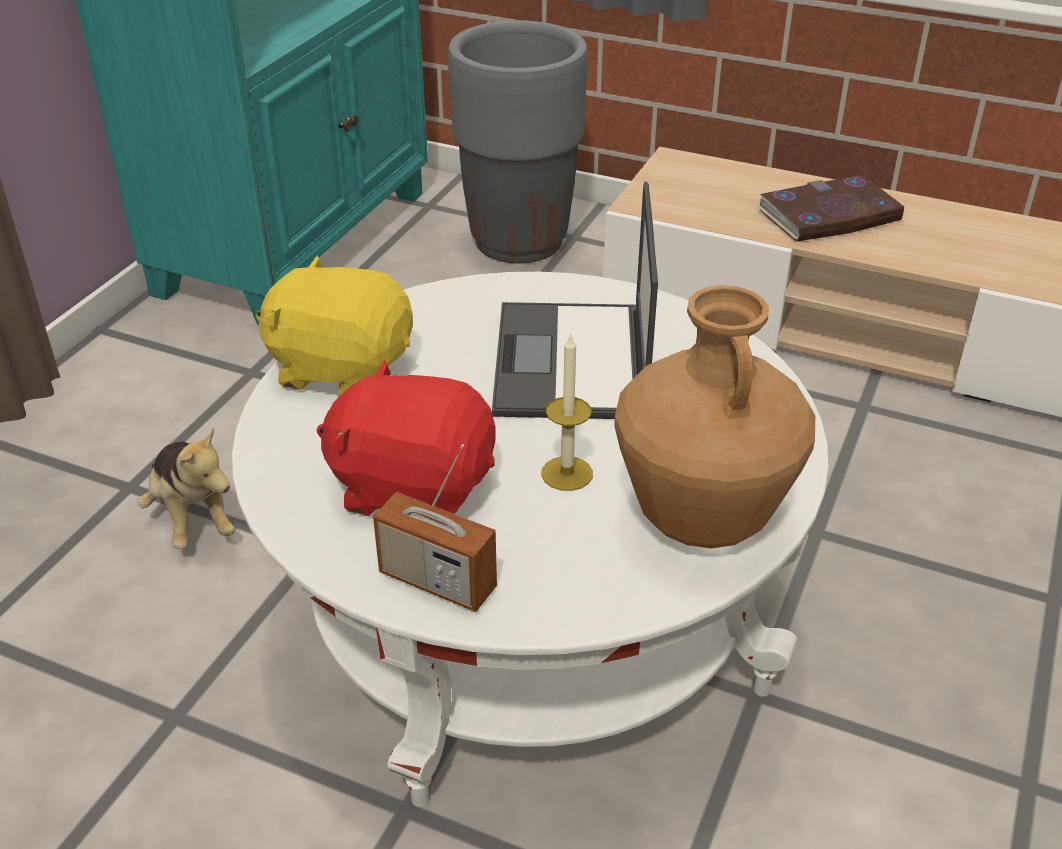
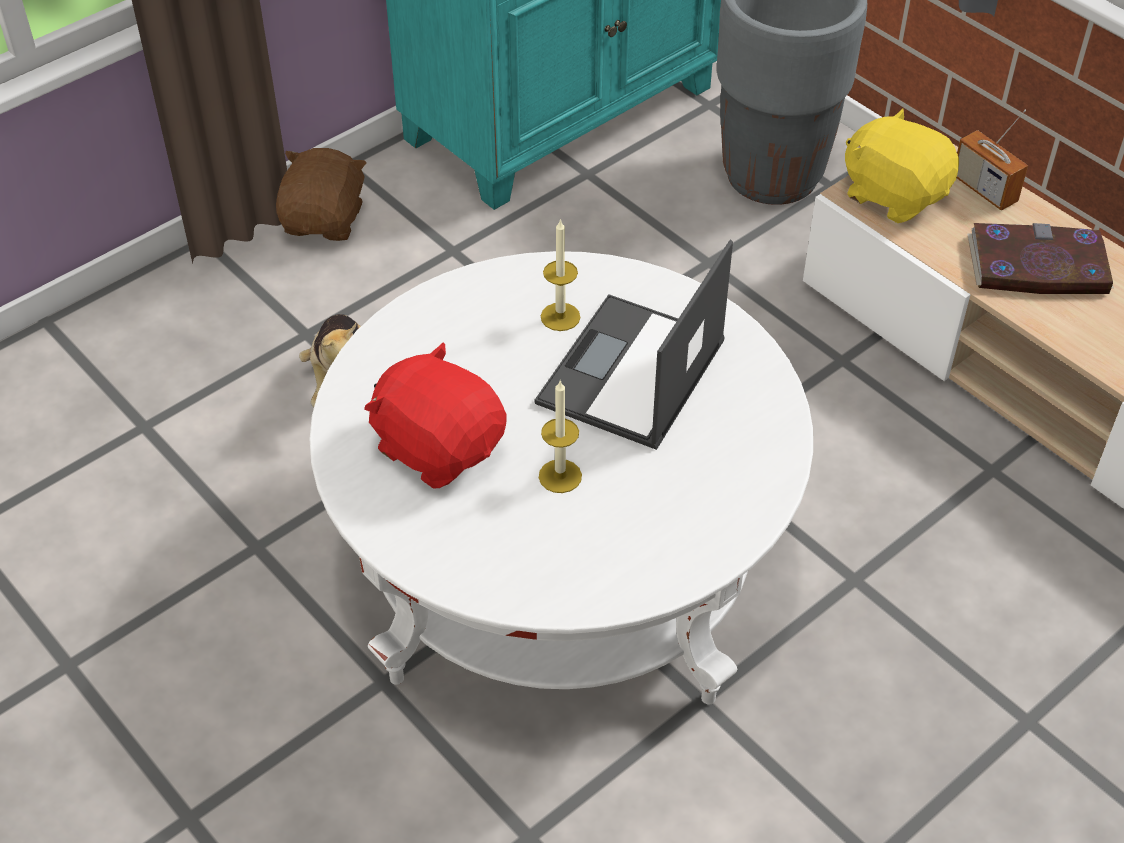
camera: 25 degrees right, 10 degrees up
(99, 382) = (325, 221): none -> brown plush toy
(341, 368) = (446, 318): yellow plush toy -> yellow plush toy (894, 195)
(437, 581) = (412, 532): radio -> radio (984, 189)
(463, 335) = (560, 317): none -> candle
(701, 519) = (636, 553): brown vase -> none

